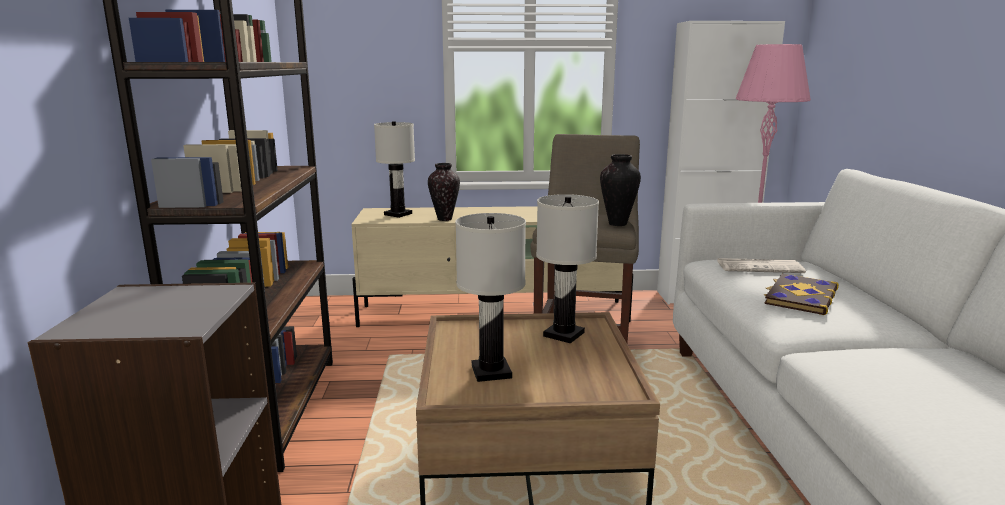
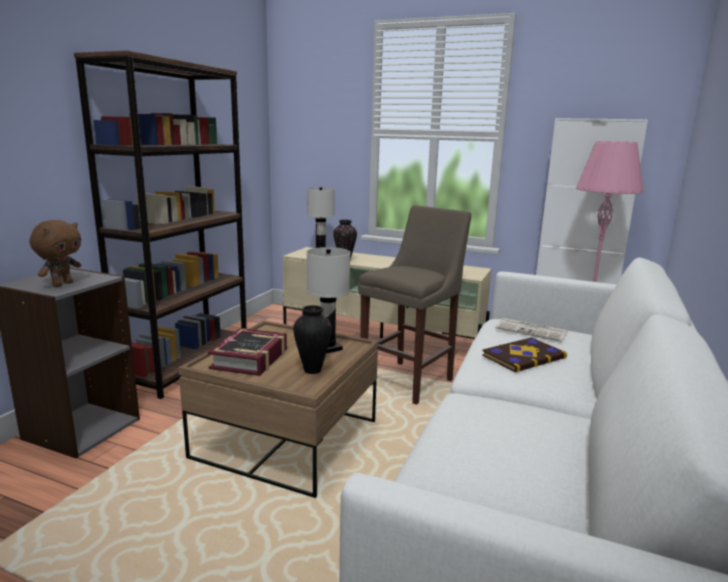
camera: 25 degrees right, 0 degrees up
(172, 314) = (62, 284): none -> brown plush toy
(492, 372) = (250, 359): white table lamp -> book
(617, 224) = (420, 278): vase -> vase (312, 370)

